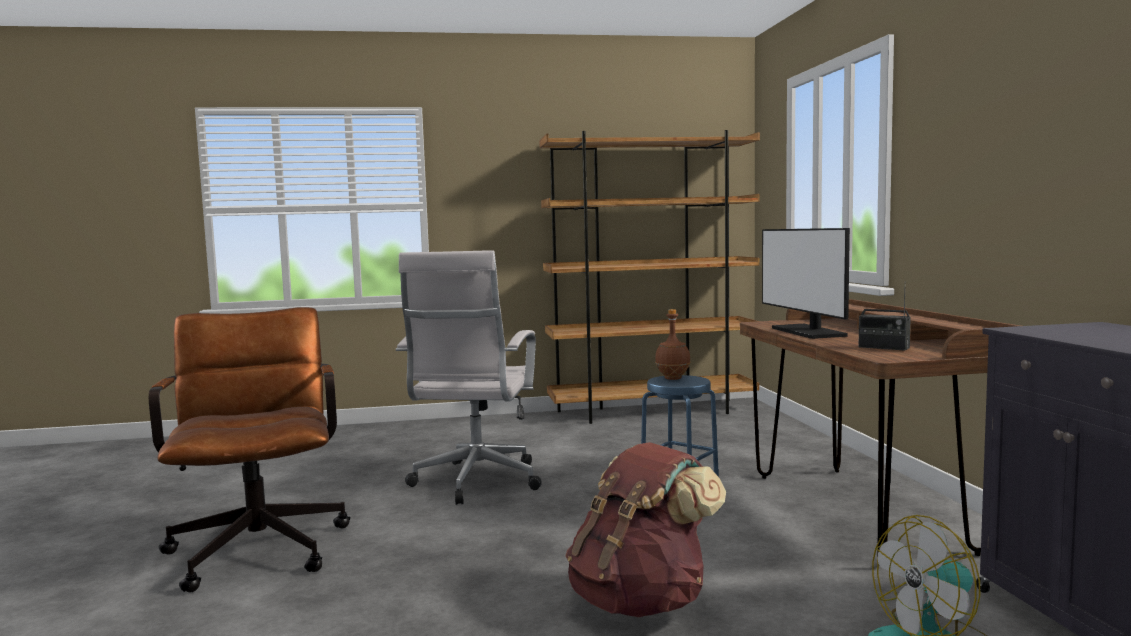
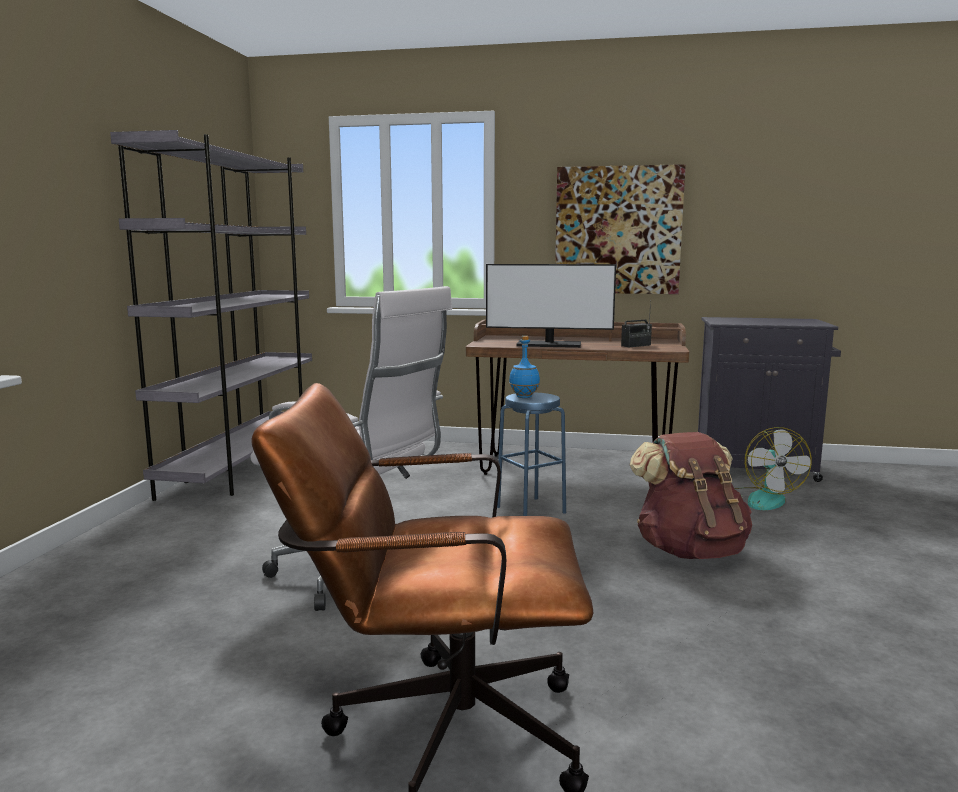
camera: 70 degrees left, 5 degrees up
(652, 412) = (243, 468): brown bookcase -> grey bookcase
(672, 378) = (524, 397): brown bottle -> blue bottle
(1002, 174) = (617, 230): none -> picture

